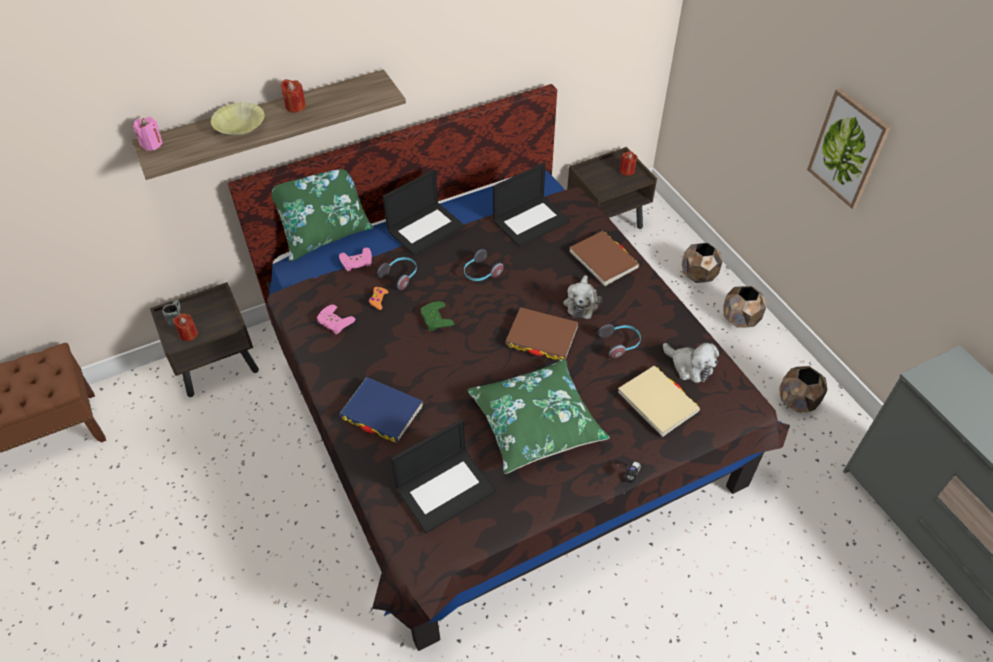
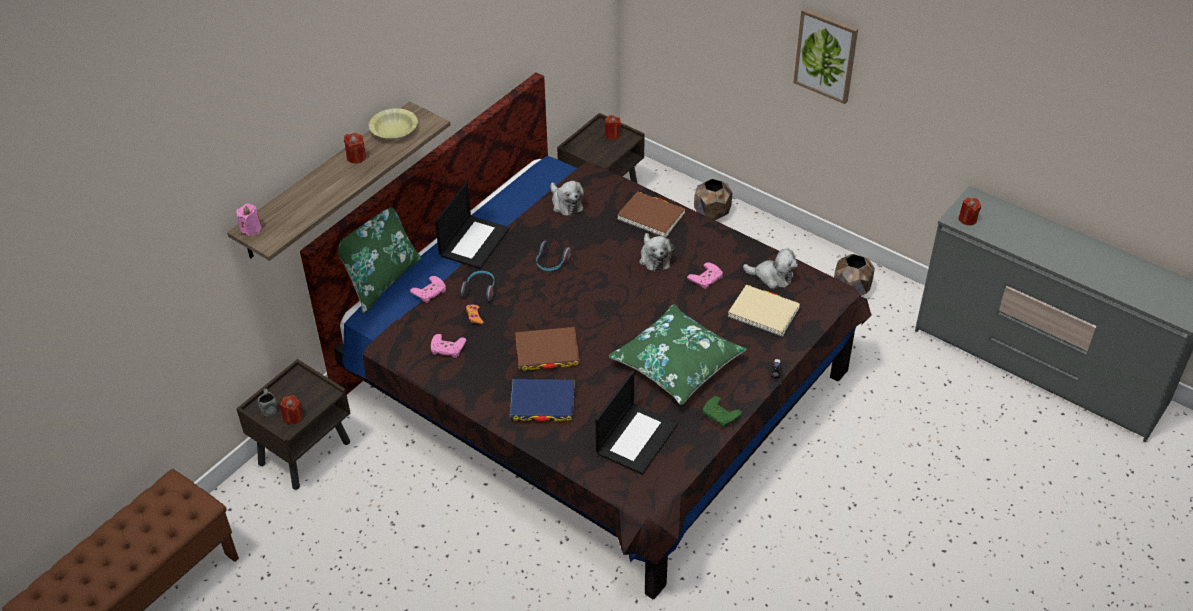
camera: 25 degrees left, 5 degrees down
(240, 126) = (320, 189): yellow bowl -> yellow bowl (394, 130)
(434, 319) = (536, 314): green game controller -> green game controller (719, 415)
(531, 220) = (566, 204): laptop -> plush toy
(541, 337) = (638, 296): brown book -> brown book (547, 352)
(620, 344) = (707, 279): headphones -> pink game controller
(740, 319) = (769, 239): brown planter -> none
(937, 384) = (967, 219): none -> red candle

